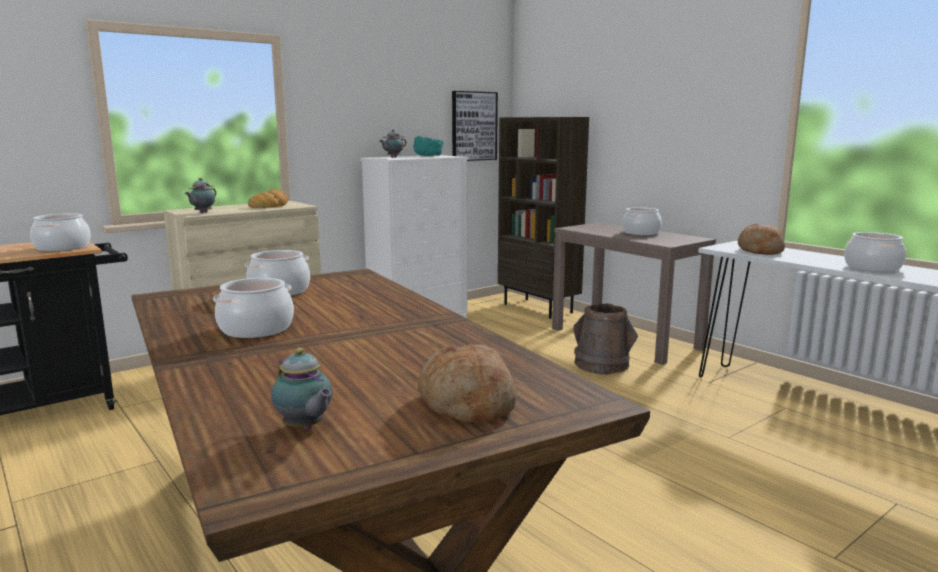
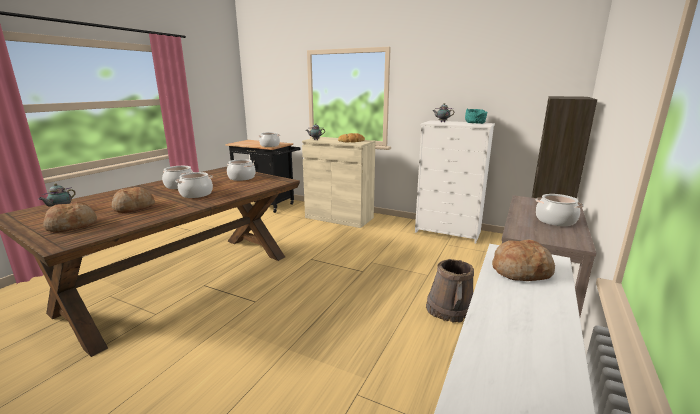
camera: 65 degrees right, 5 degrees up
(391, 360) = (134, 208): none -> bread
(473, 126) = (540, 102): picture -> none
(872, 267) = (515, 344): cooking pot -> cooking pot (196, 194)

